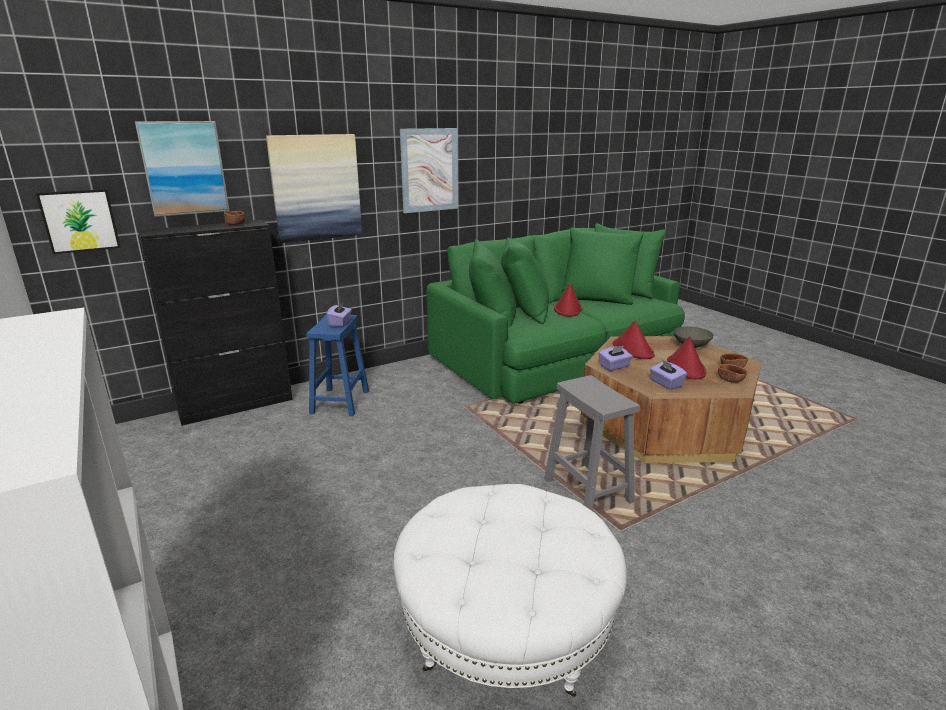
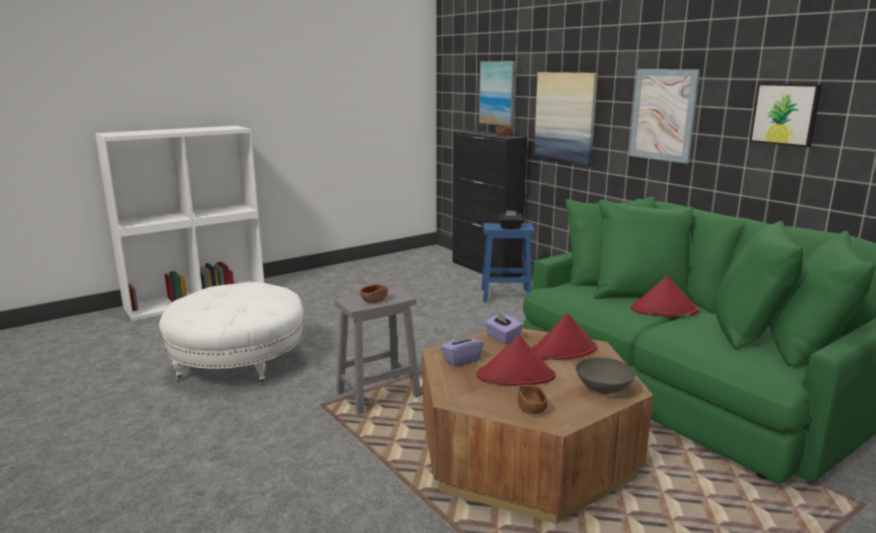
camera: 85 degrees right, 5 degrees down
(80, 220) = (456, 119): picture -> picture (785, 114)
(340, 323) = (510, 227): purple tissue box -> black tissue box
(730, 380) = (486, 400): brown bowl -> brown bowl (374, 300)

